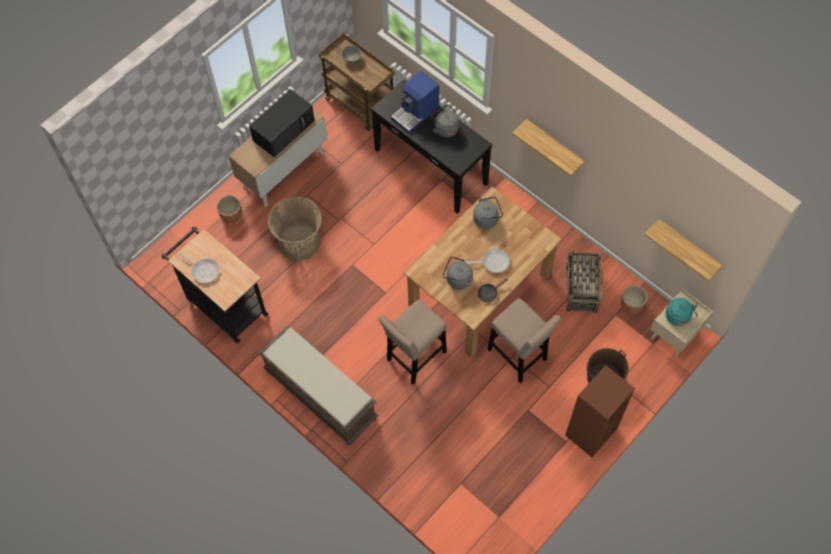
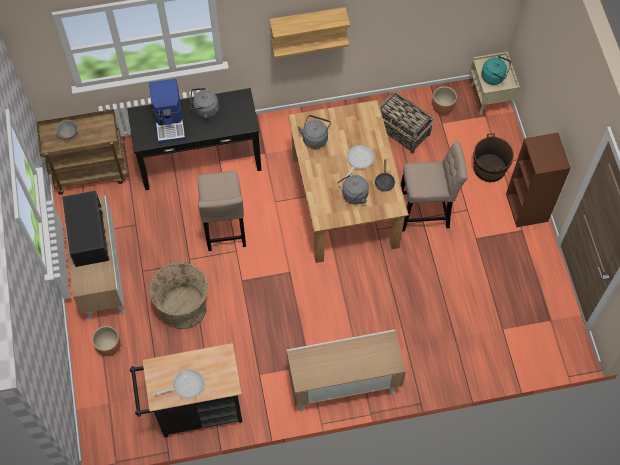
camera: 55 degrees left, 0 degrees up
(319, 394) = (343, 385): brown bench -> cabinet
(414, 358) = (367, 290): beige stool -> beige stool (225, 230)
(687, 247) = (468, 17): shelf -> shelf (307, 20)

